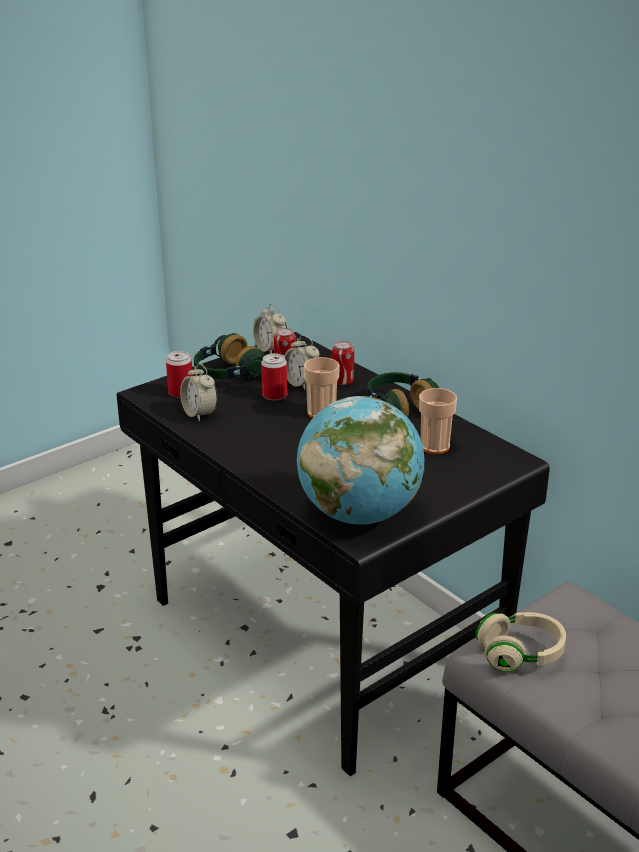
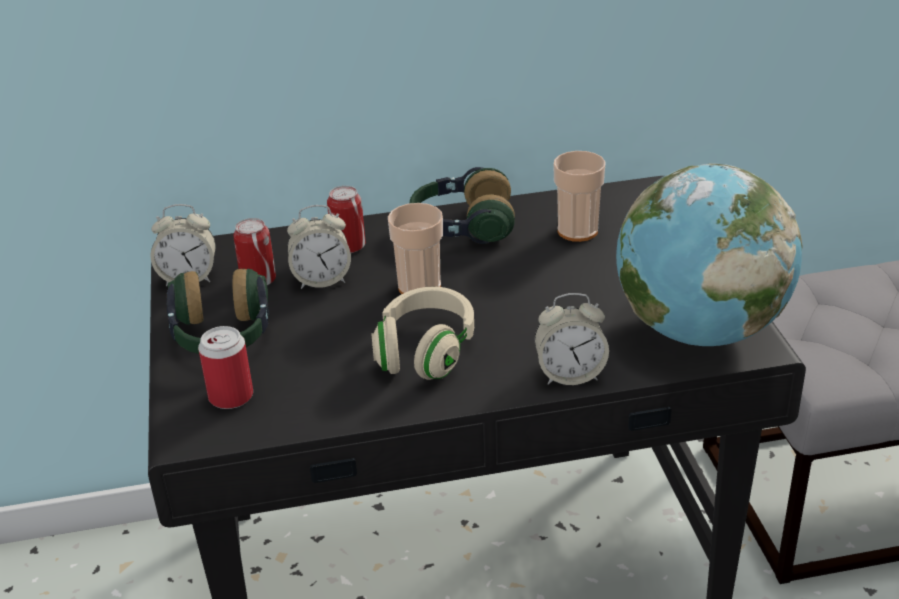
camera: 60 degrees left, 5 degrees up
(199, 414) = (319, 394): alarm clock -> alarm clock (570, 374)
(274, 395) = (331, 311): can -> none
(520, 654) = (844, 361): beige headphones -> beige headphones (425, 351)

